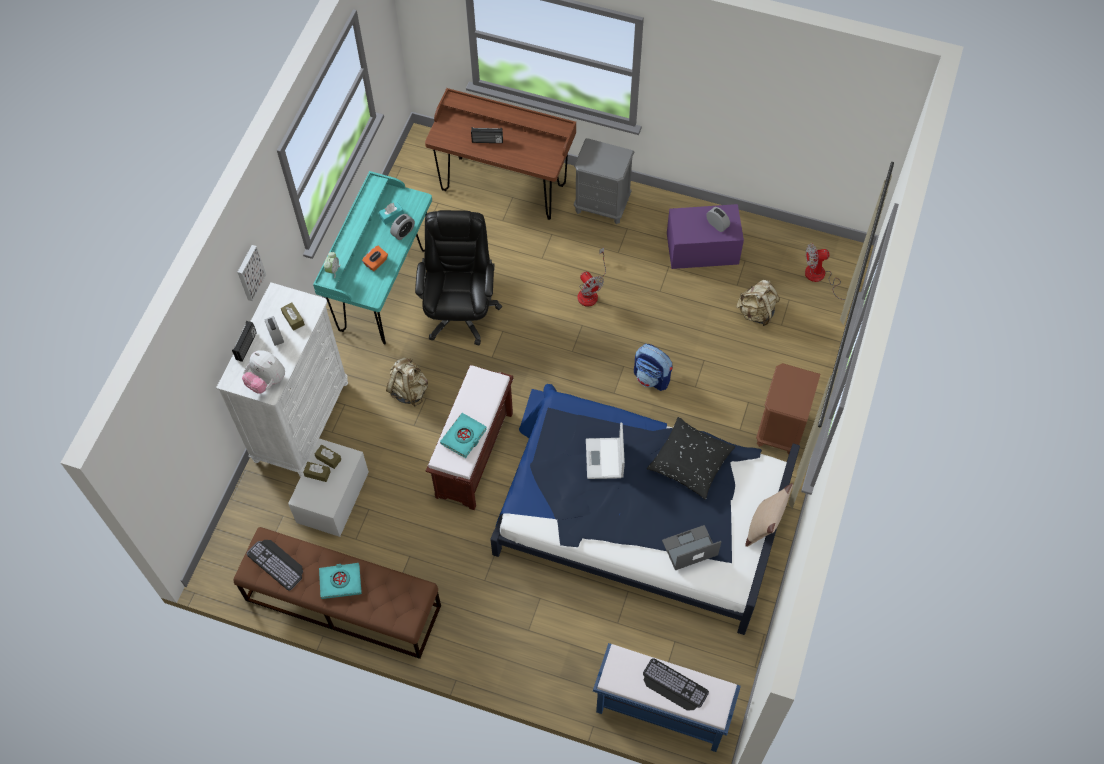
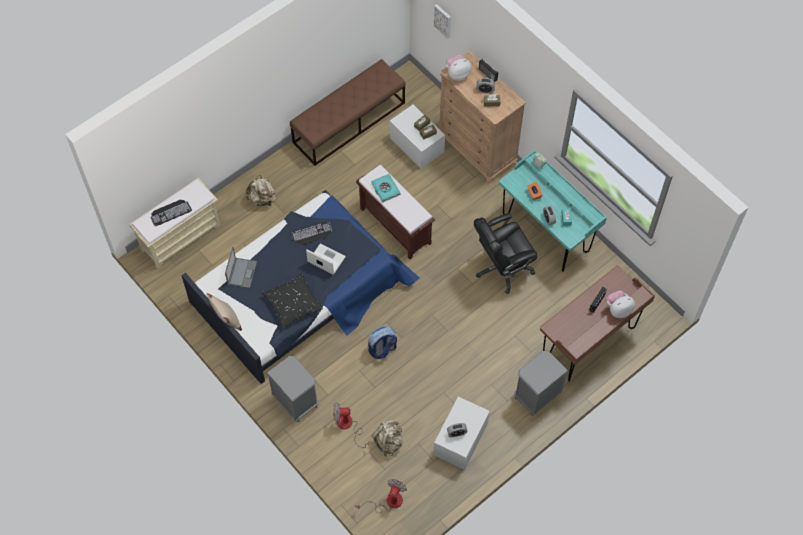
camera: 120 degrees right, 0 degrees up
(249, 272) = (521, 75): picture -> picture (443, 20)
(277, 563) = (376, 80): keyboard -> keyboard (312, 234)
(301, 421) = (477, 150): white dresser -> brown dresser
(340, 582) = (345, 102): turquoise book -> none
(409, 390) = (462, 213): beige backpack -> beige backpack (262, 199)
(460, 311) = (502, 267): black office chair -> black office chair turned 120 degrees clockwise
(487, 112) = (618, 309): none -> plush toy
(590, 291) = (470, 350): fan -> fan (348, 426)
(660, 711) = (181, 237): blue bench -> beige bench
(702, 248) = (460, 439): purple storage box -> white storage box
(781, 430) = (296, 401): brown nightstand -> grey nightstand

